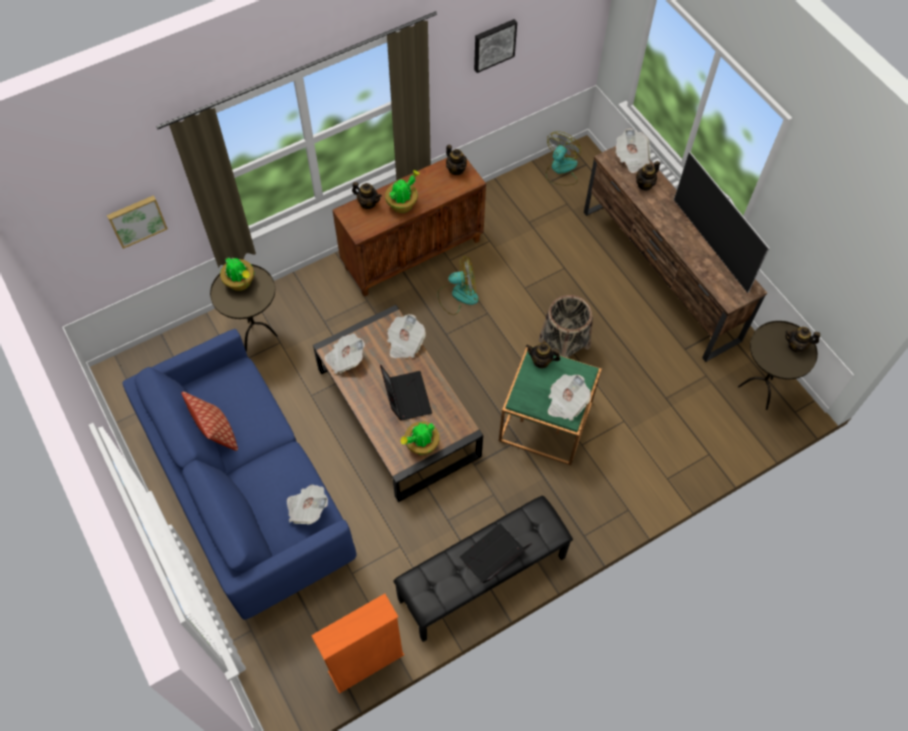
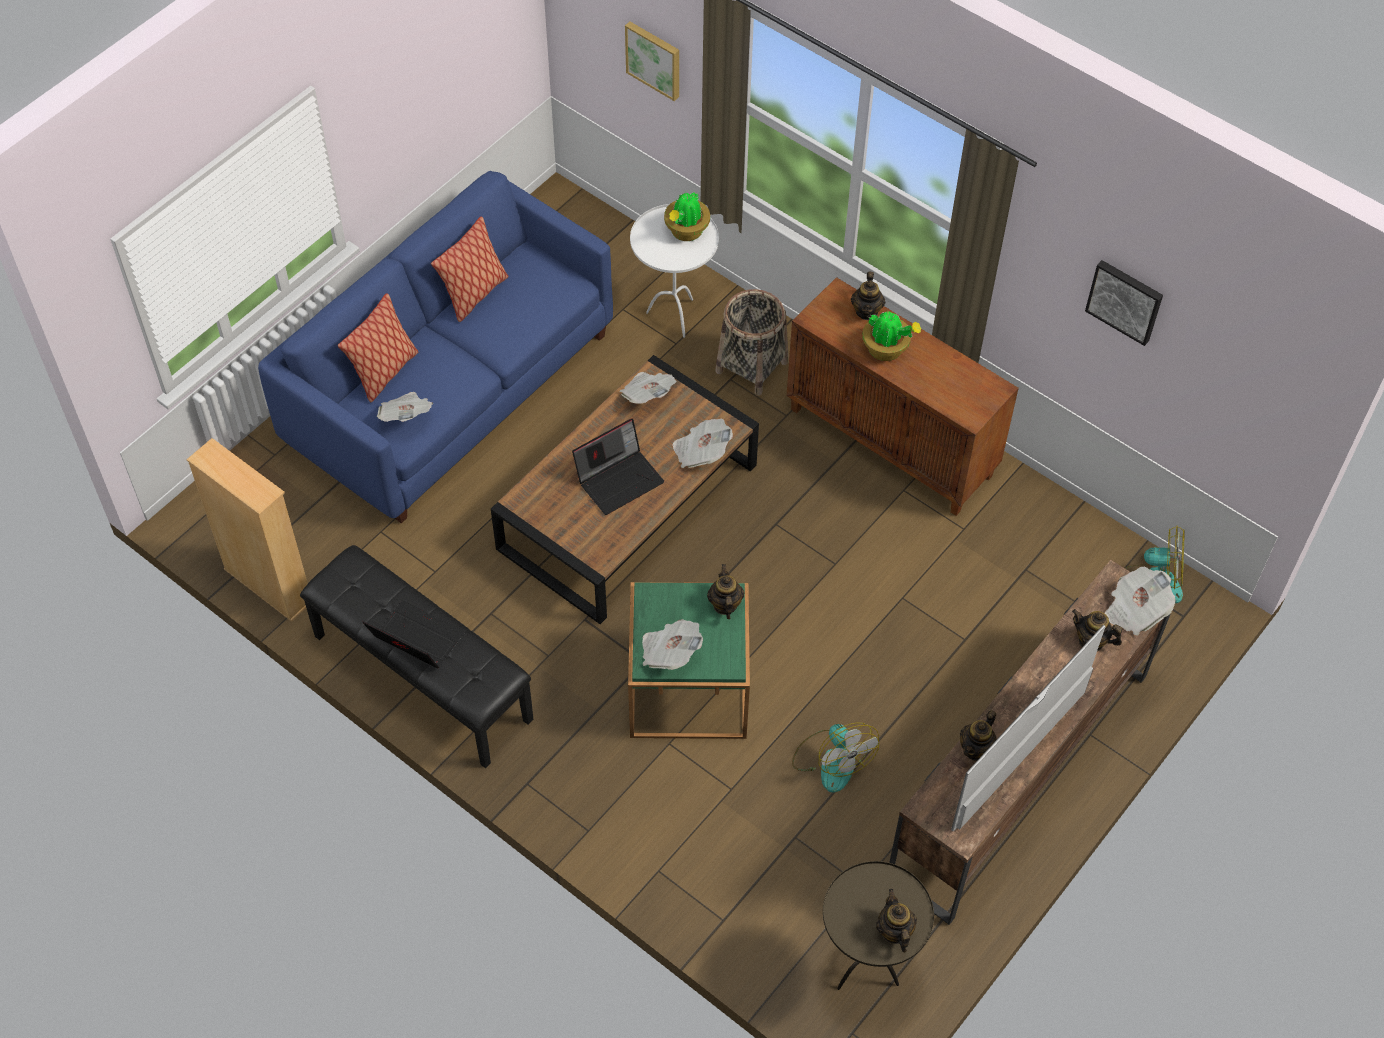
camera: 70 degrees right, 5 degrees down
(257, 336) = (674, 316): brown side table -> white side table
(259, 513) = (384, 372): none -> pillow
(366, 663) = (269, 585): orange bookcase -> beige bookcase
(421, 445) = (554, 518): potted plant -> none
(456, 169) = (981, 392): teapot -> teapot (976, 749)
(458, 295) = (848, 518): fan -> fan (831, 760)
(564, 344) = (828, 675): basket -> basket (751, 366)

